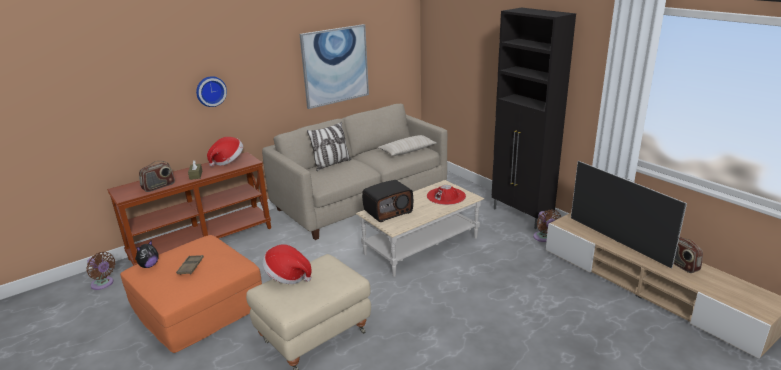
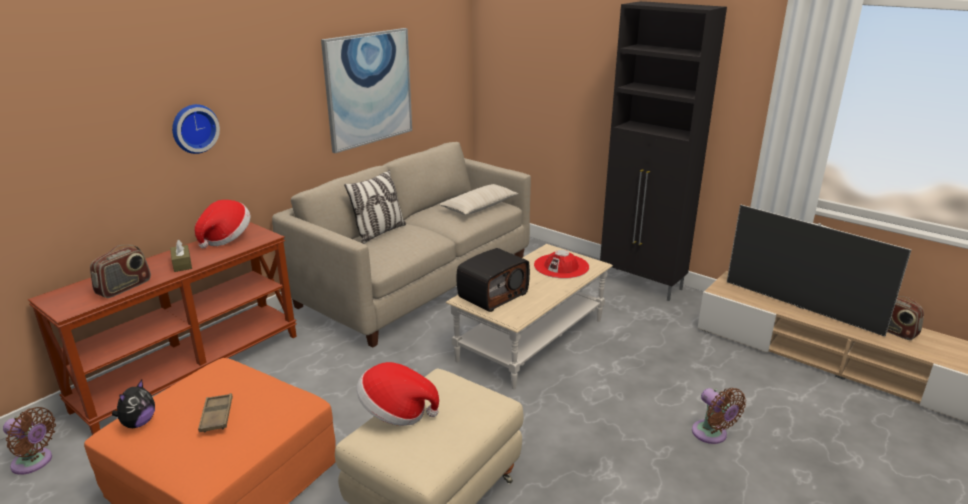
camera: 15 degrees left, 0 degrees up
(544, 238) = (685, 312): brown fan -> brown fan (712, 435)

